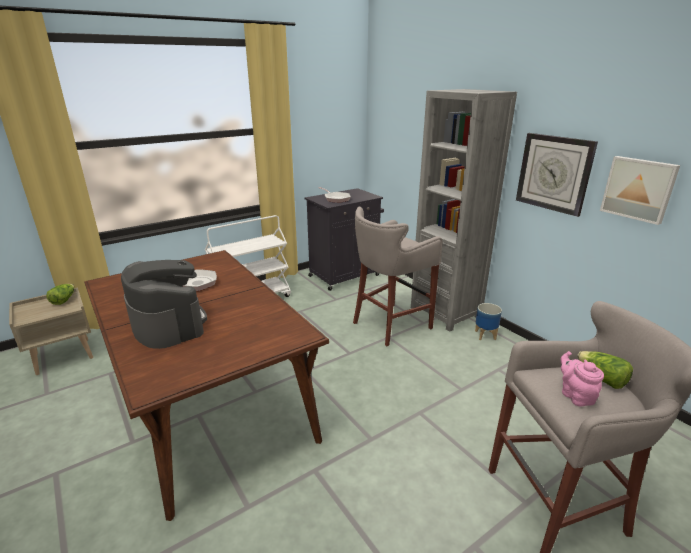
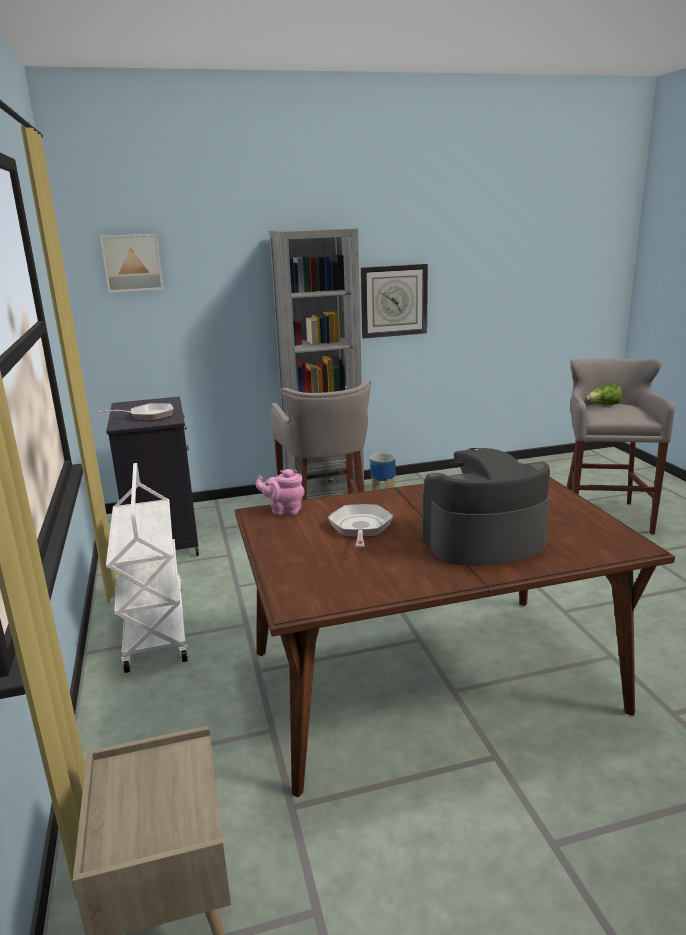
camera: 70 degrees left, 5 degrees down
(64, 300) = (132, 774): lettuce -> none
(575, 395) = (623, 413): pink teapot -> pink teapot (284, 510)
(638, 189) = (464, 295): picture -> picture (132, 262)

